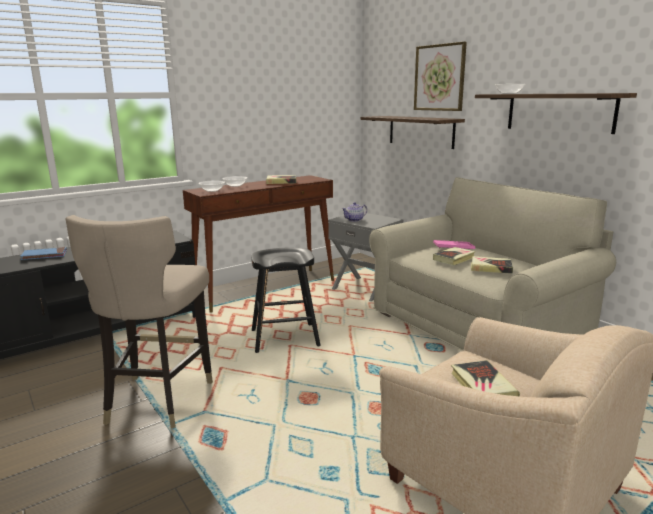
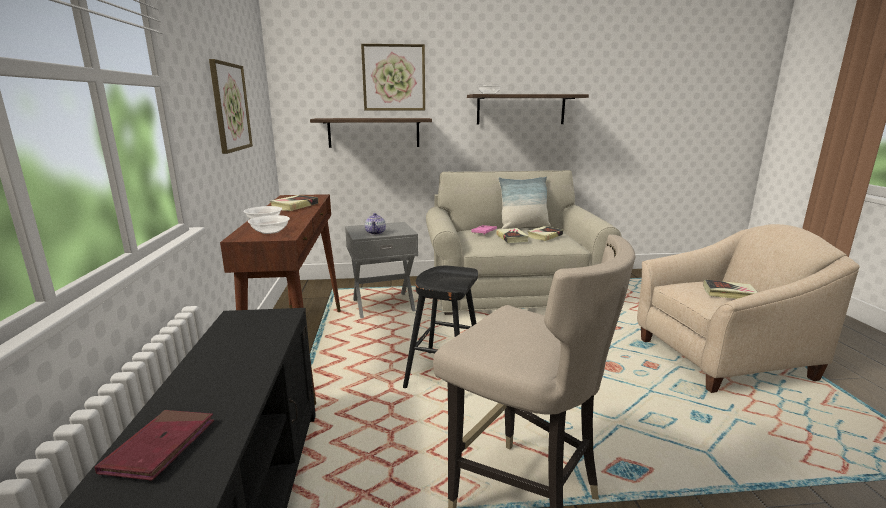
camera: 60 degrees left, 0 degrees up
(44, 256) = (160, 447): blue book -> red book
(271, 107) = (230, 107): none -> picture
(507, 257) = (523, 227): none -> pillow

